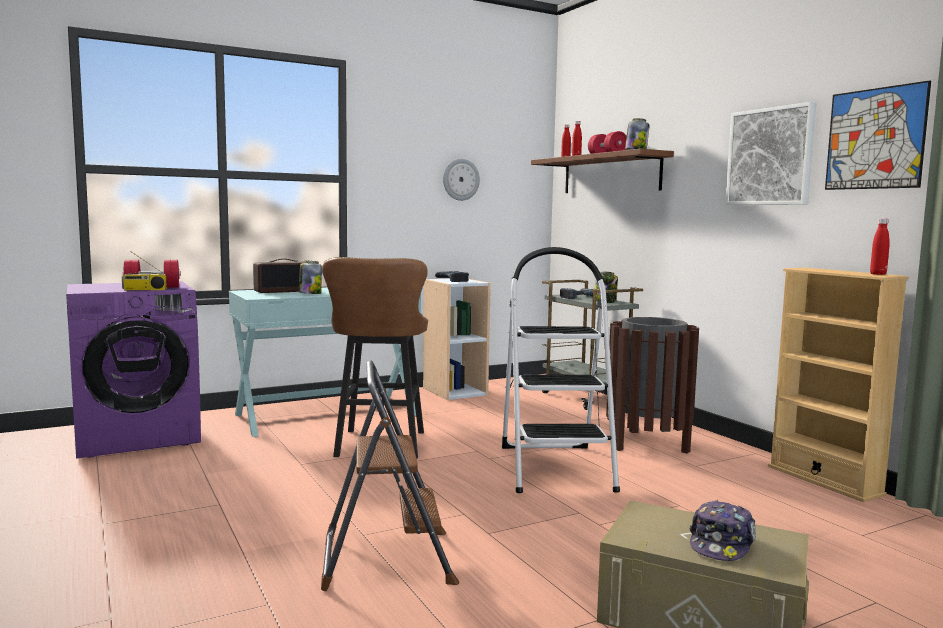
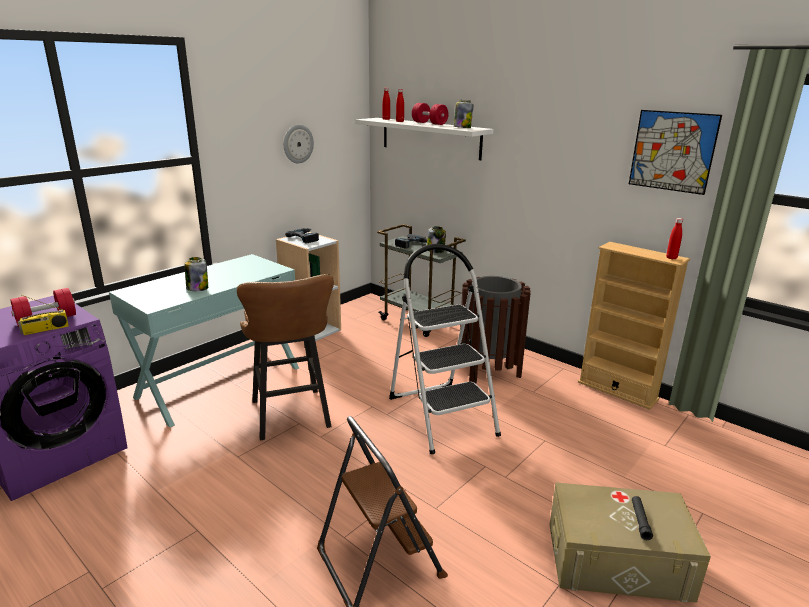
camera: 20 degrees left, 15 degrees up
(284, 291) = (166, 285): radio -> none
(610, 174) = (430, 138): brown shelf -> white shelf
(721, 543) = (640, 521): cap -> black flashlight
(770, 157) = (582, 149): picture -> none

